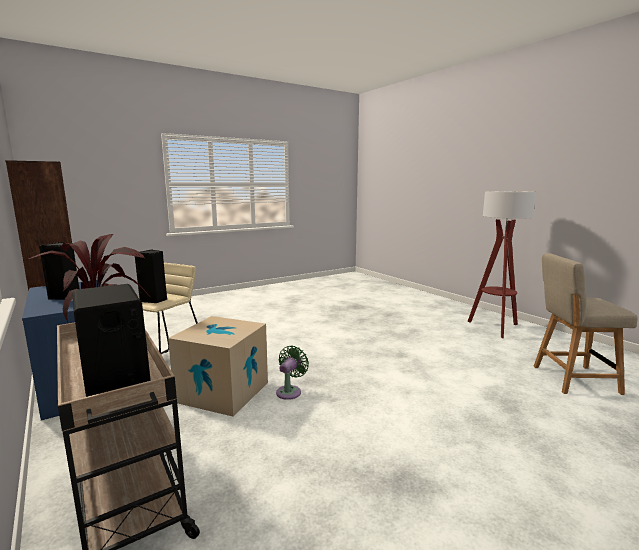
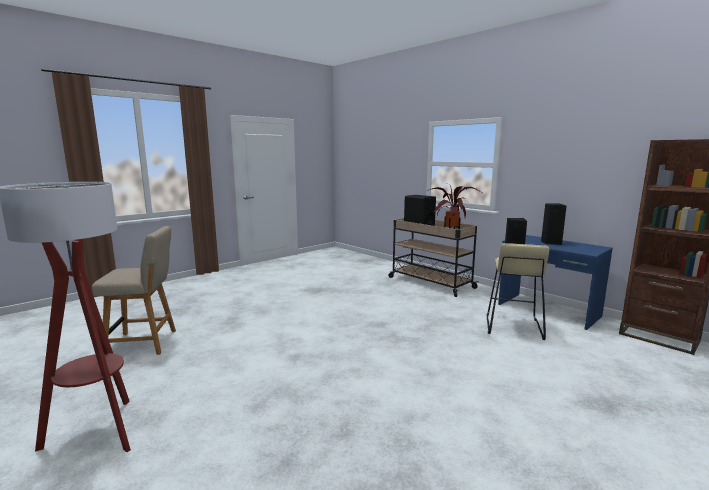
camera: 170 degrees right, 0 degrees up
(223, 392) = (437, 313): cardboard box -> none
(290, 391) = (390, 317): green fan -> none

